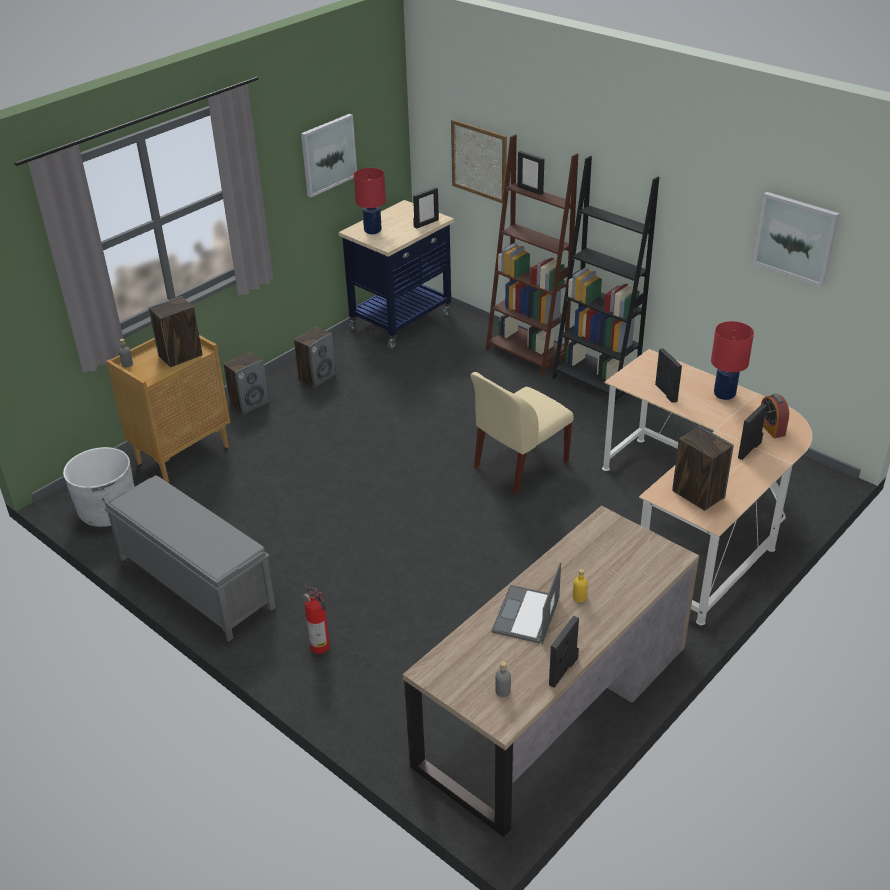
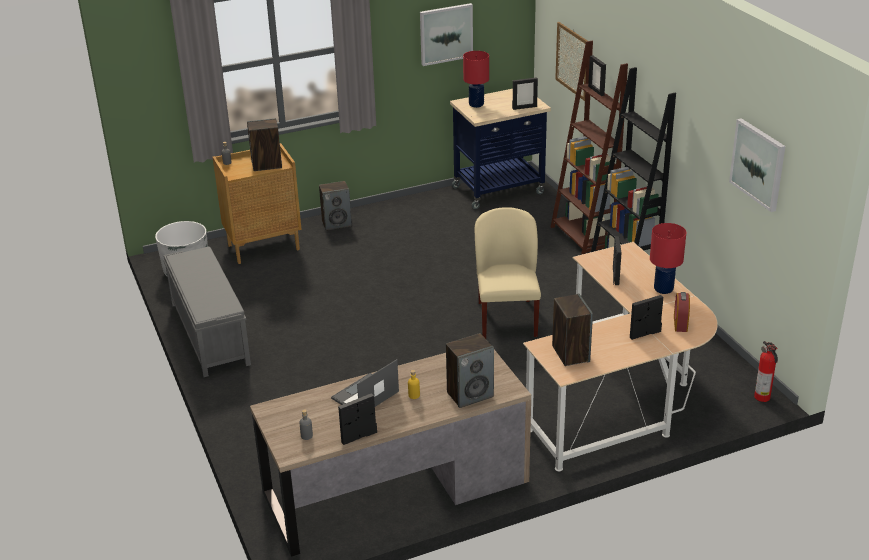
camera: 25 degrees right, 5 degrees down
(317, 377) = (400, 217): speaker -> speaker (470, 394)
(321, 647) = (262, 399): fire extinguisher -> fire extinguisher (762, 397)
(519, 465) = (506, 318): beige chair -> beige chair turned 105 degrees clockwise

